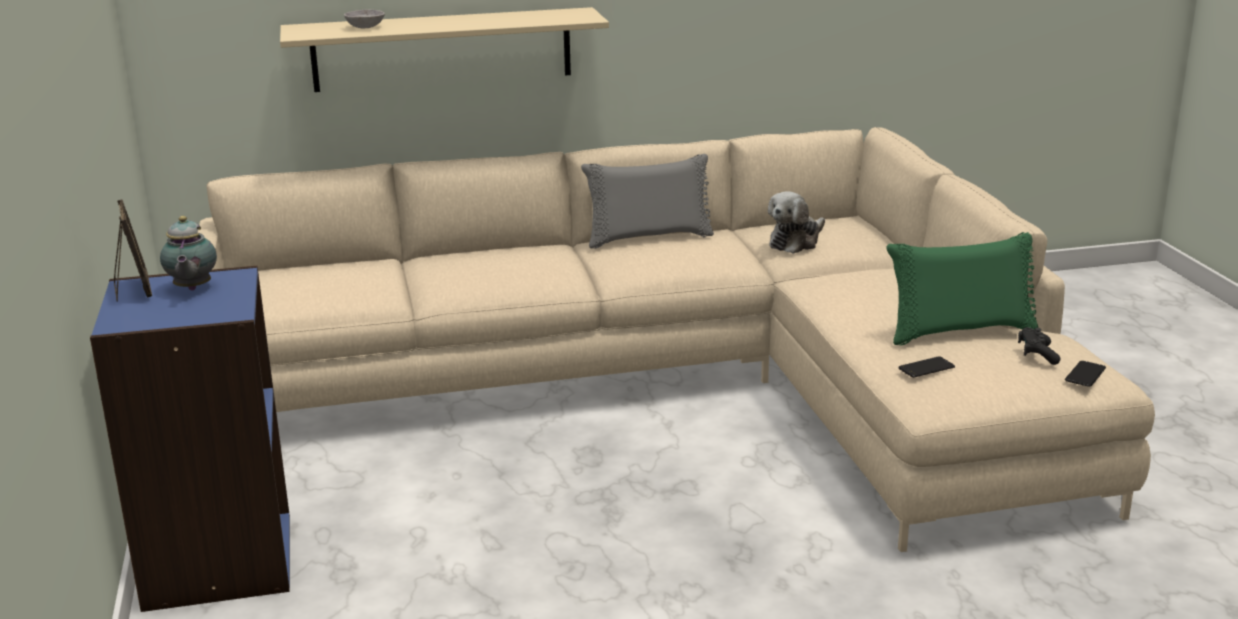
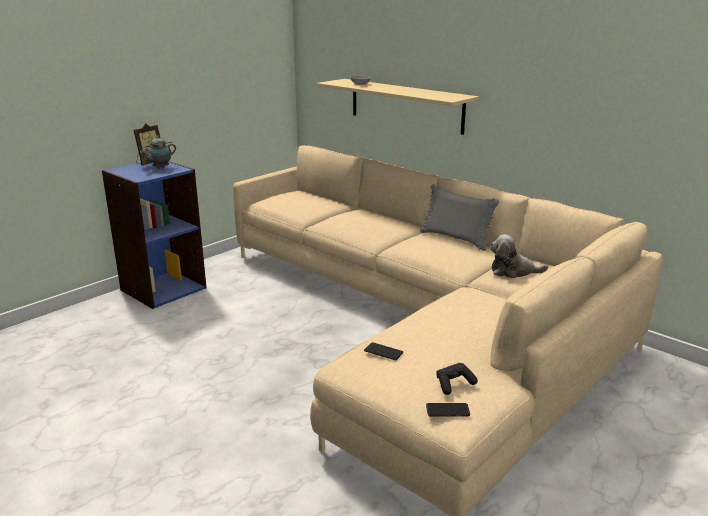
camera: 55 degrees right, 0 degrees up
(960, 331) = (453, 350): green pillow -> none

